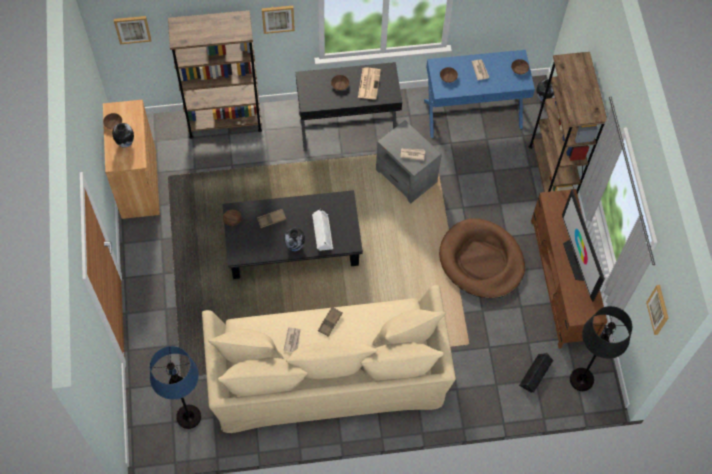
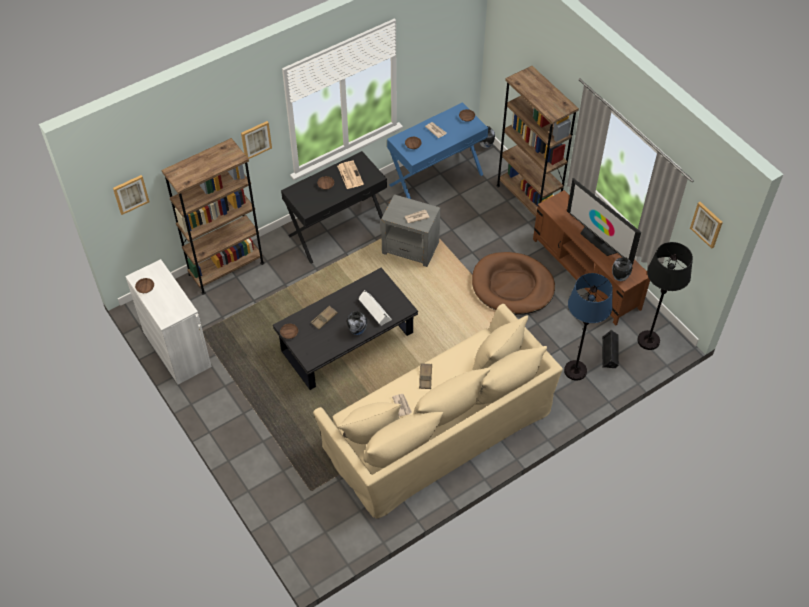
camera: 25 degrees left, 10 degrees down
(125, 143) = (166, 299): vase -> vase (619, 278)
(139, 183) = (177, 349): brown cabinet -> white cabinet
(188, 417) = (337, 521): blue floor lamp -> blue floor lamp (575, 371)

